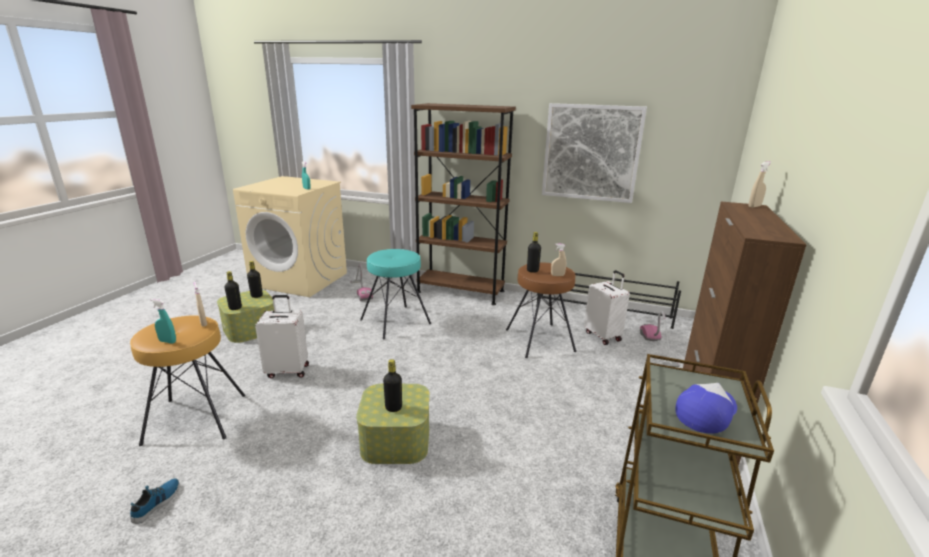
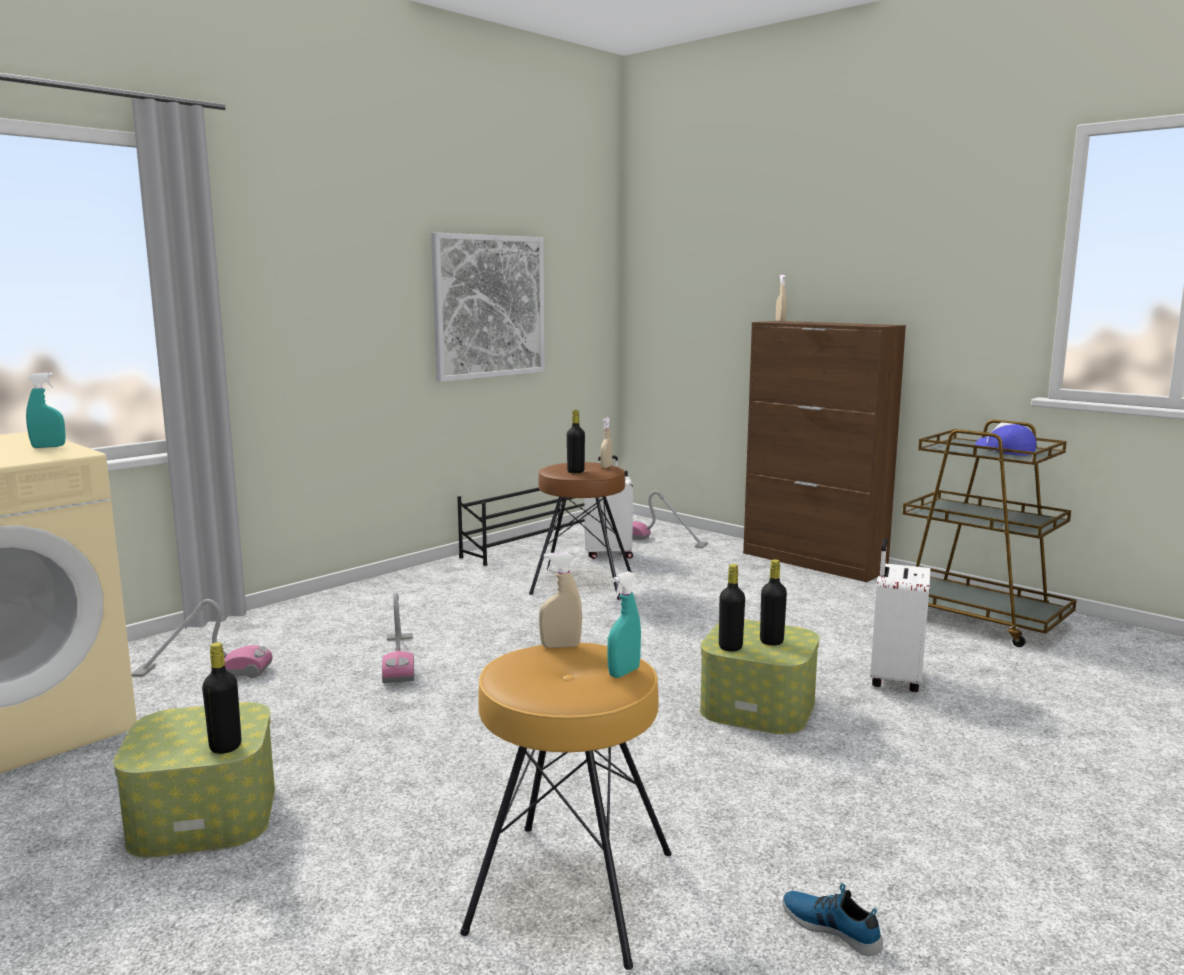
camera: 65 degrees left, 10 degrees down
(256, 296) = (186, 719): black bottle -> black bottle (730, 647)
(288, 370) = (473, 775): white suitcase -> white suitcase (893, 679)
(396, 322) = (399, 659): turquoise stool -> vacuum cleaner
(460, 291) = (355, 596): brown bookcase -> none

